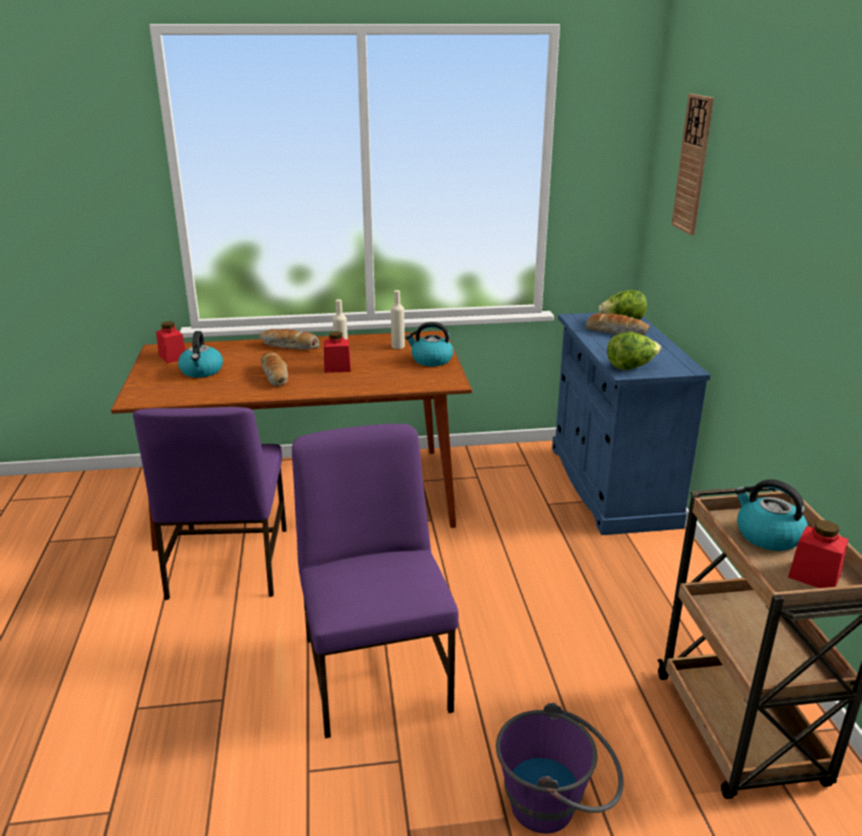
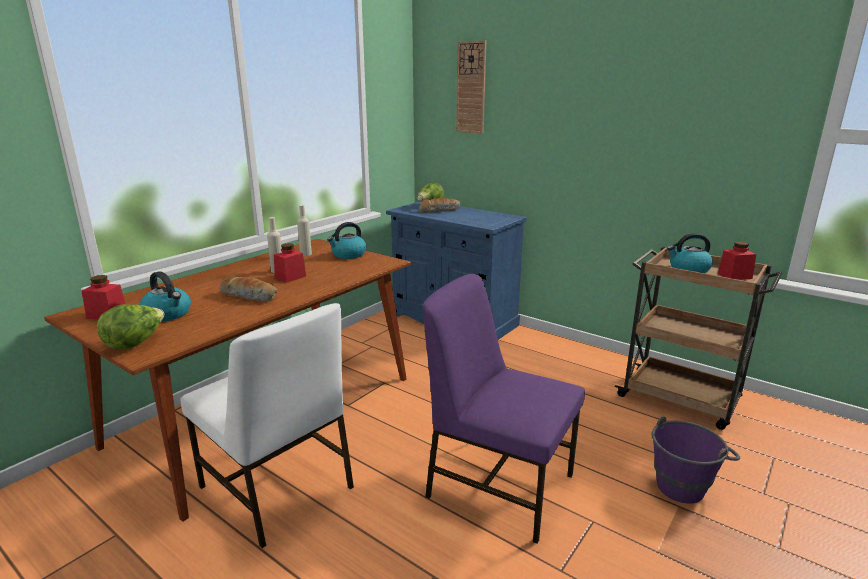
camera: 45 degrees left, 5 degrees down
(227, 564) = (277, 489): purple chair -> white chair
(289, 346) = (215, 277): bread -> none
(631, 367) = (486, 223): lettuce -> lettuce (135, 343)

